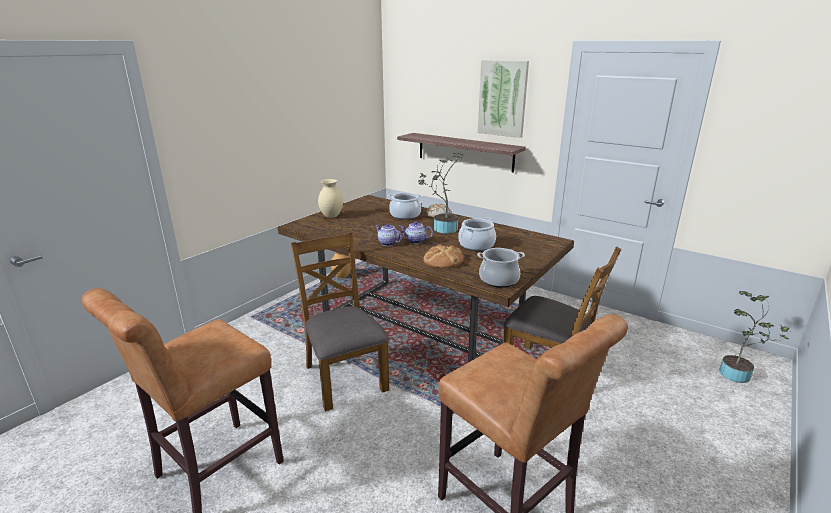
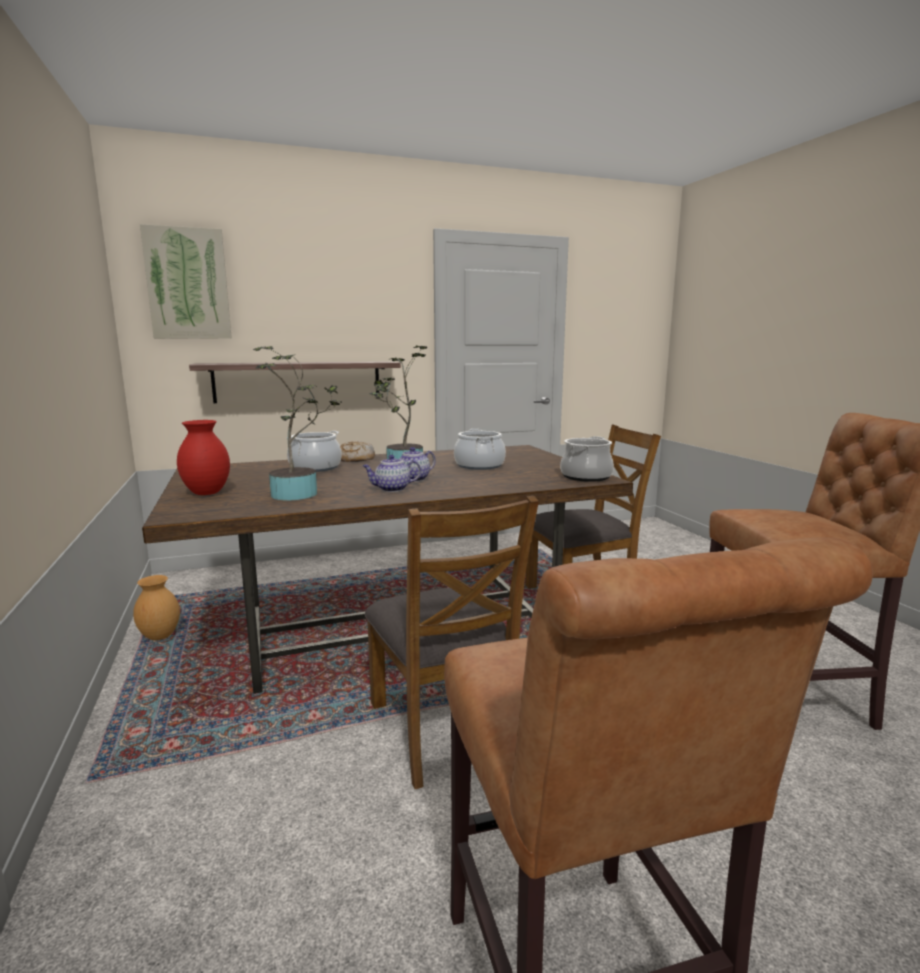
camera: 55 degrees left, 10 degrees down
(331, 216) = (207, 493): beige vase -> red vase
(344, 377) = (445, 729): brown chair -> brown chair turned 120 degrees counterclockwise
(443, 260) = (496, 481): bread -> none
(502, 98) = (351, 300): picture -> picture (188, 284)
(738, 375) = (658, 536): potted plant -> potted plant (300, 493)

